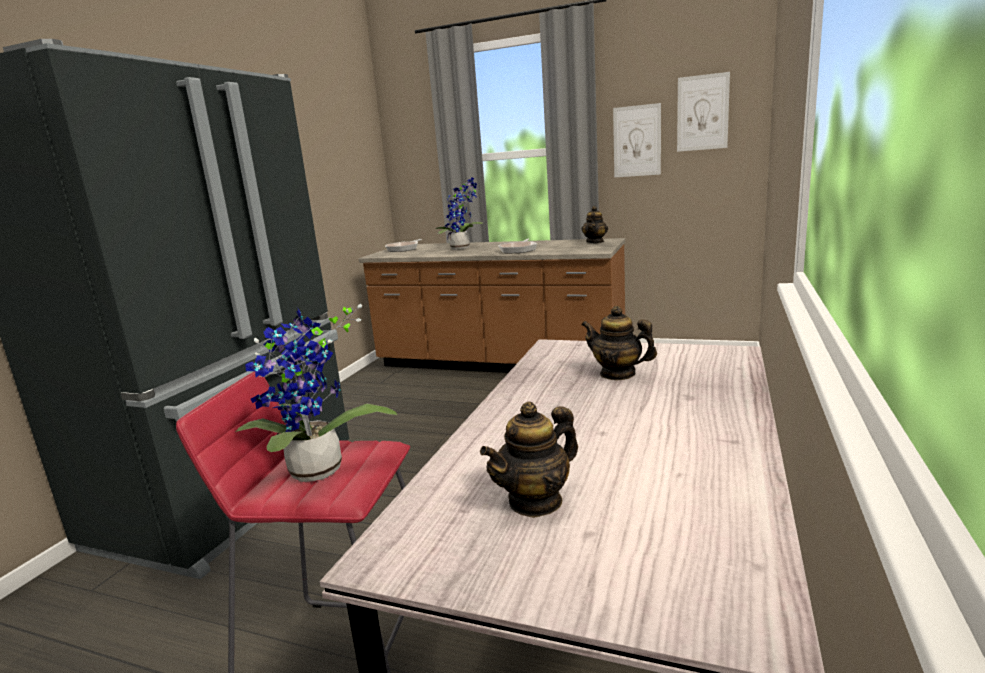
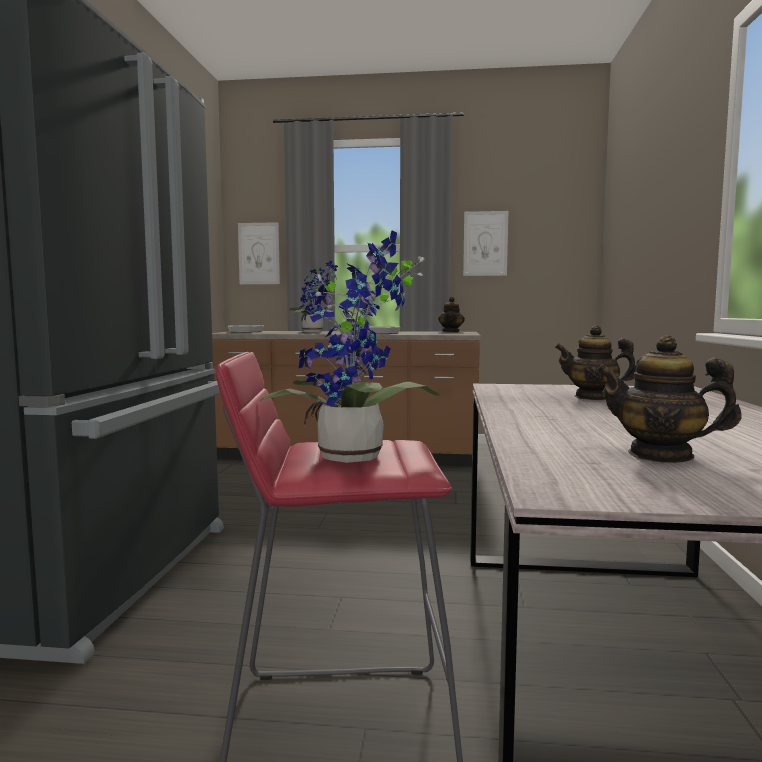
camera: 15 degrees left, 10 degrees down
(535, 501) = (661, 455): teapot -> teapot turned 75 degrees clockwise
(702, 113) = (545, 222): picture -> picture (259, 253)

